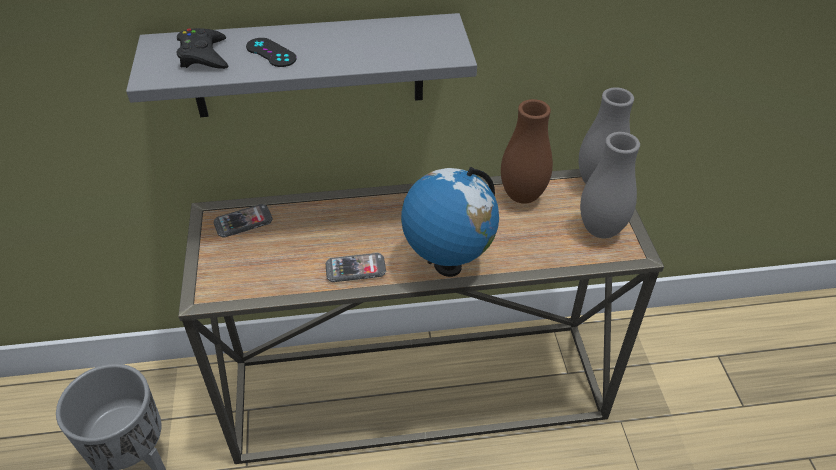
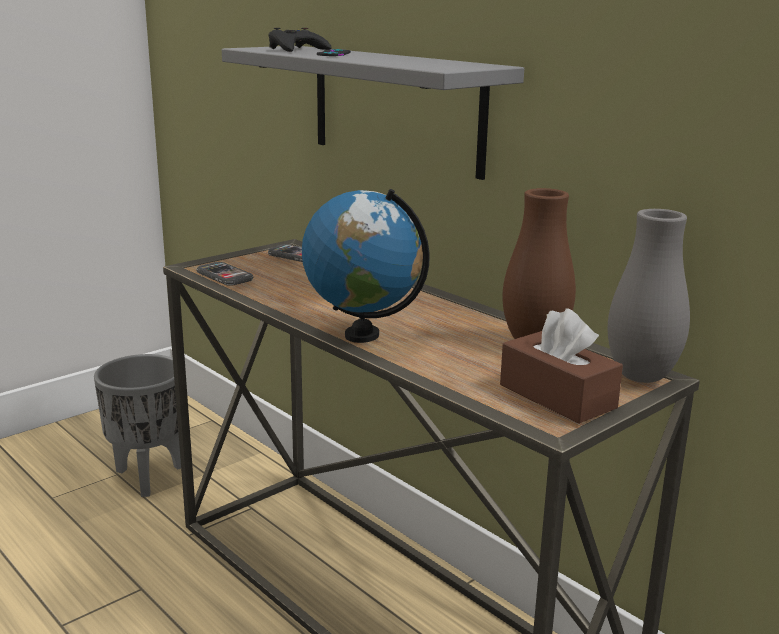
camera: 55 degrees right, 25 degrees down
(355, 269) = (299, 303): phone -> phone (224, 276)
(601, 230) = (557, 396): grey vase -> brown tissue box

